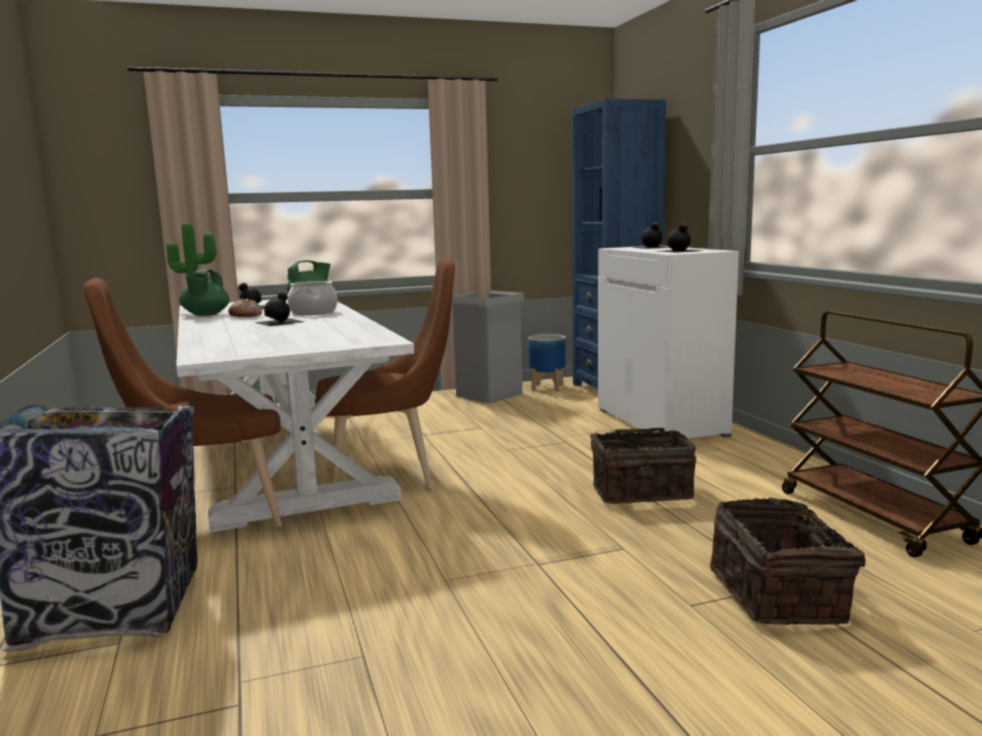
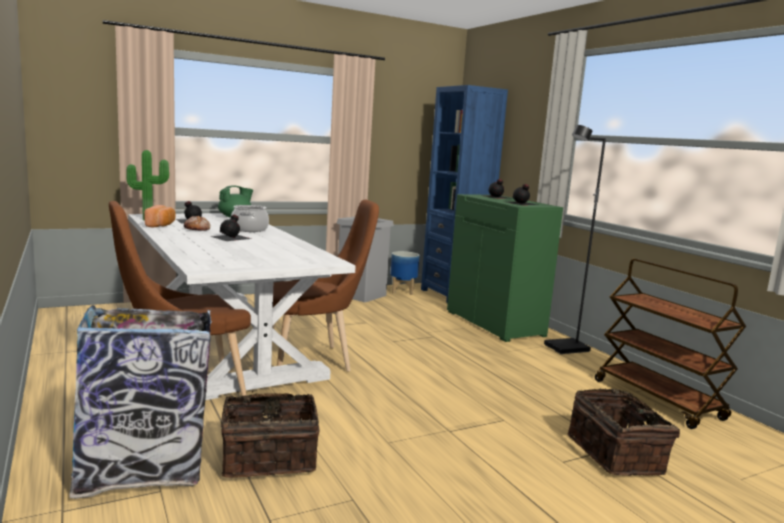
camera: 10 degrees left, 0 degrees up
(205, 315) = (161, 225): green teapot -> bread
(640, 492) = (500, 377): basket -> basket (269, 458)
(662, 422) = (495, 323): white cabinet -> green cabinet
(755, 451) = (566, 348): none -> black floor lamp

